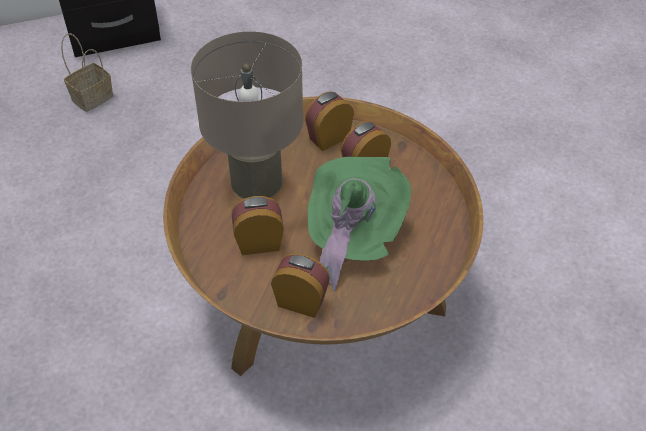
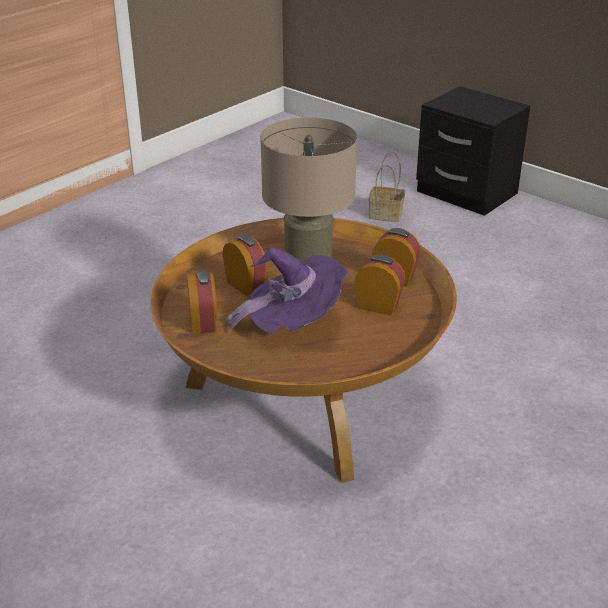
camera: 60 degrees right, 15 degrees down
(352, 236) = (293, 324): green hat -> purple hat

